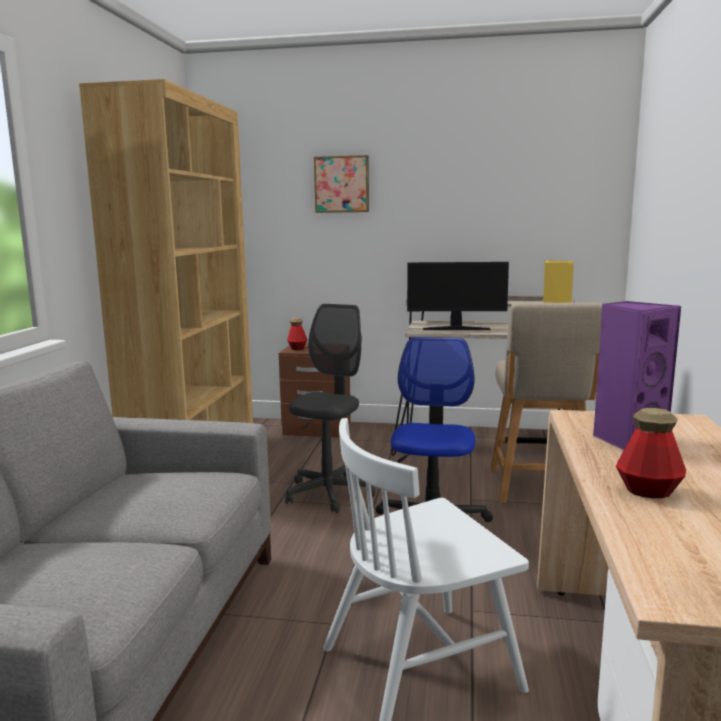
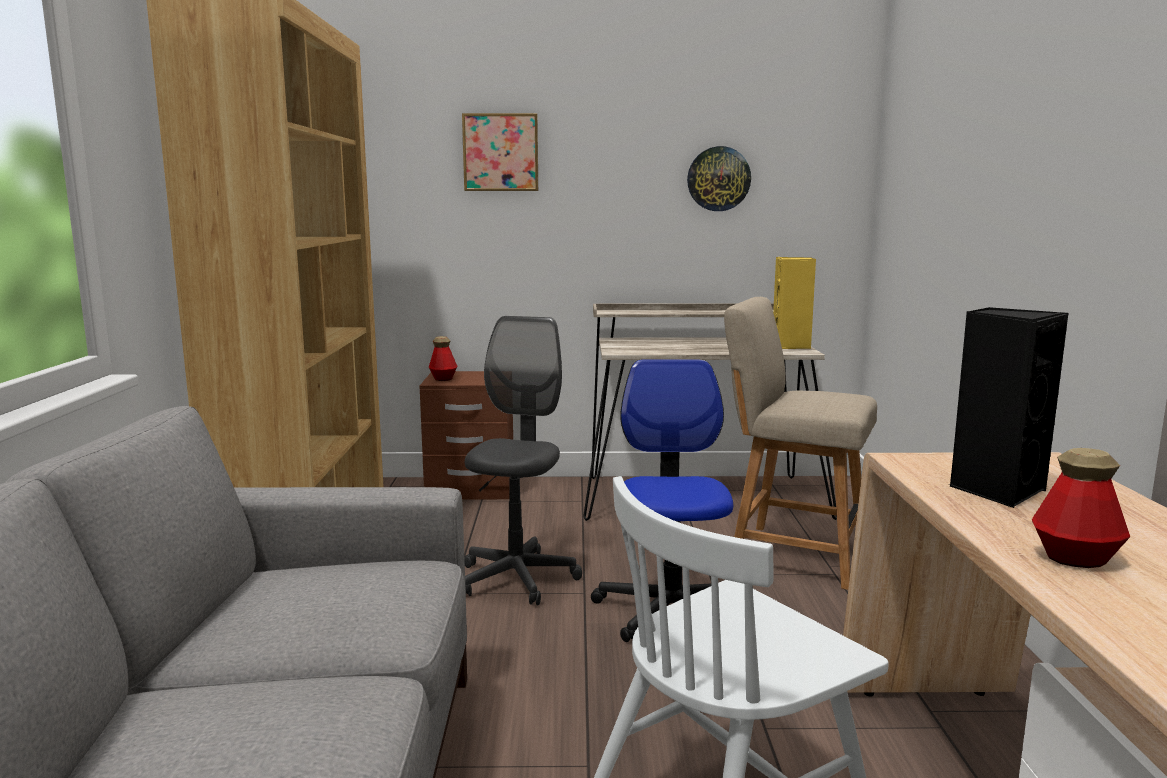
camera: 10 degrees left, 0 degrees up
(456, 329) = (665, 348): monitor -> none
(505, 201) = (718, 179): none -> wall clock
(539, 488) = (791, 554): beige chair -> beige chair turned 120 degrees clockwise
(627, 440) = (995, 490): purple speaker -> black speaker

